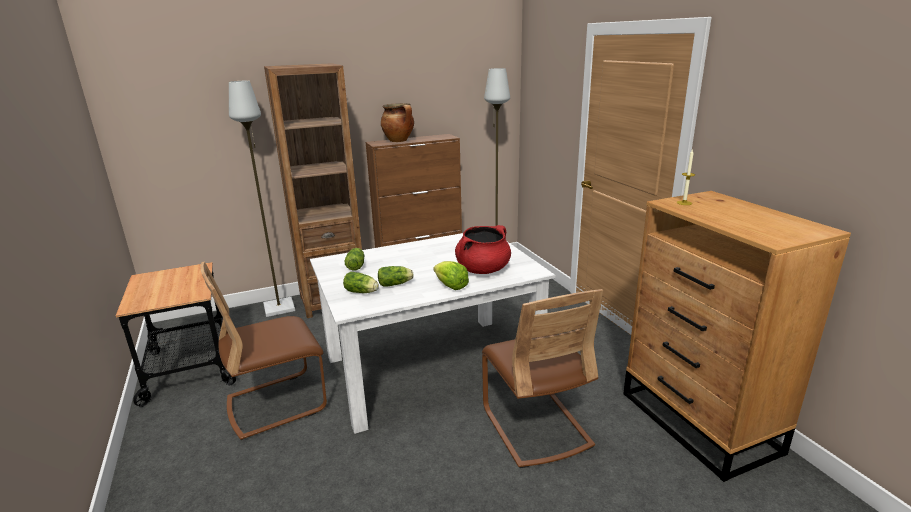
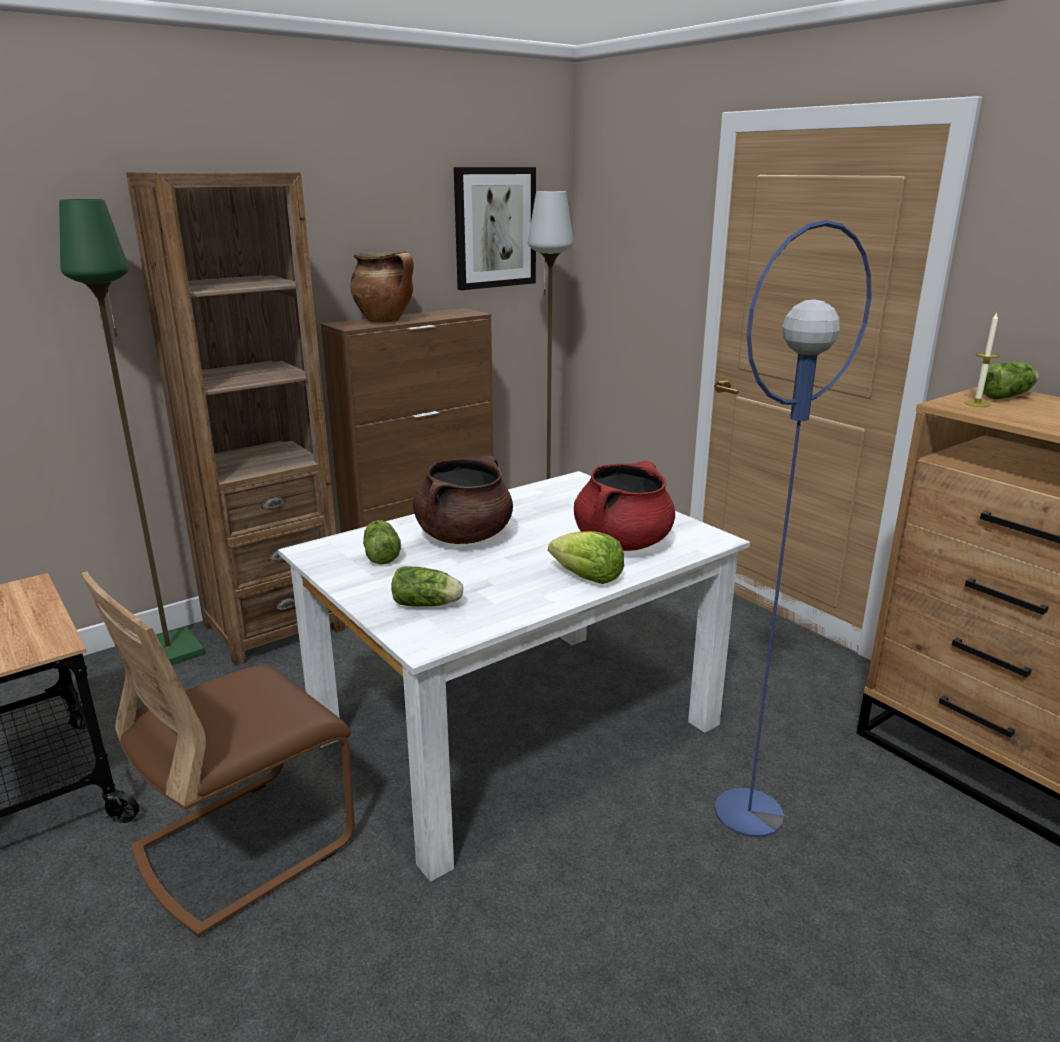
camera: 15 degrees left, 0 degrees up
(279, 307) = (169, 651): grey floor lamp -> green floor lamp
(396, 284) = (483, 583): lettuce -> lettuce (1007, 396)
(403, 259) = (464, 536): none -> brown cooking pot
(469, 89) = (494, 228): none -> picture
(535, 427) = (748, 813): brown chair -> blue floor lamp

